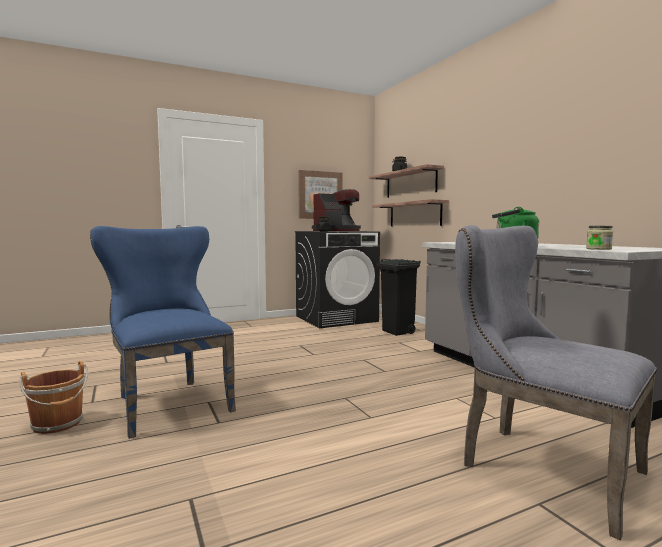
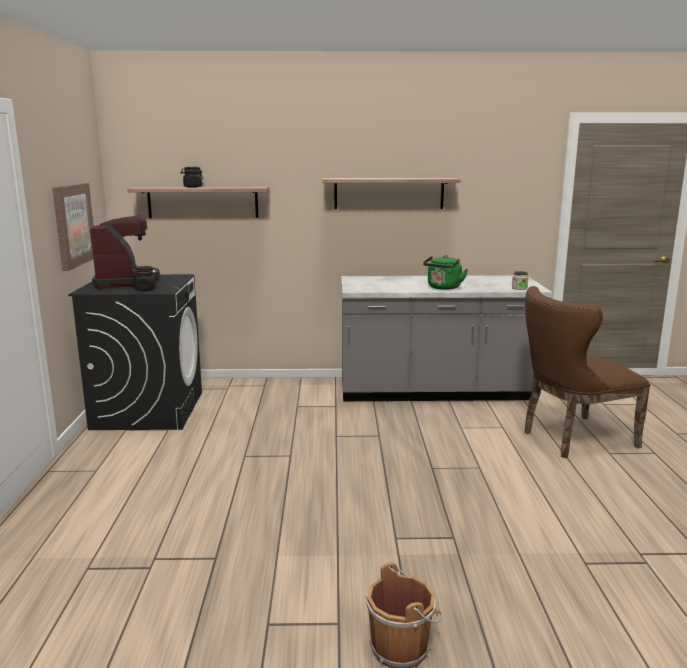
camera: 65 degrees left, 10 degrees up
(168, 402) = (379, 564): blue chair -> none
(398, 332) = (259, 396): black trash can -> none
(414, 214) = (215, 243): shelf -> shelf (389, 193)
(538, 466) = (572, 439): grey chair -> brown chair

